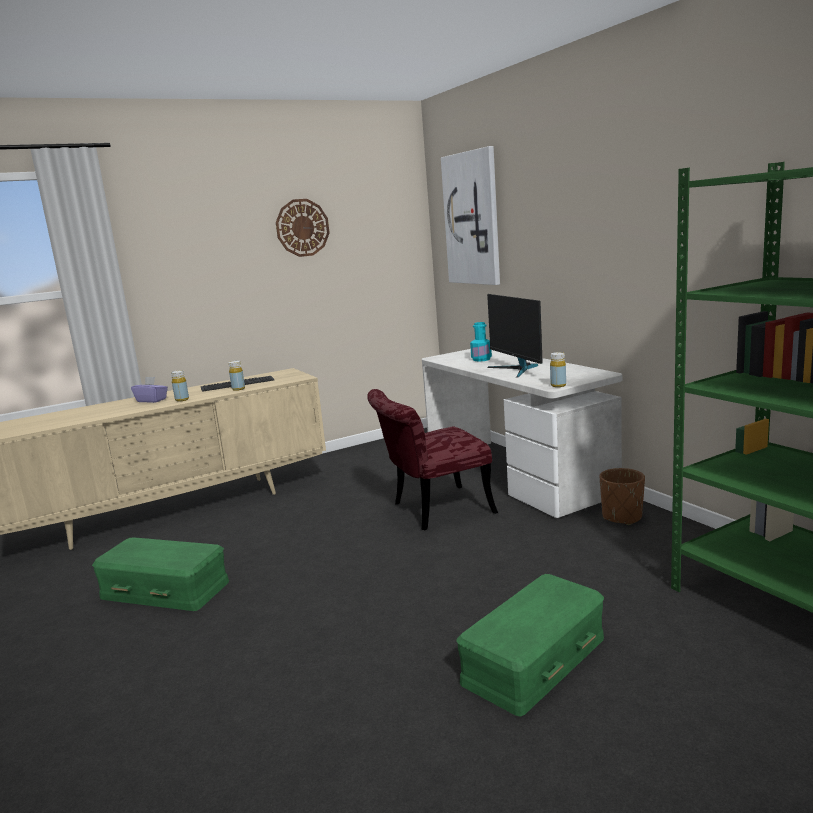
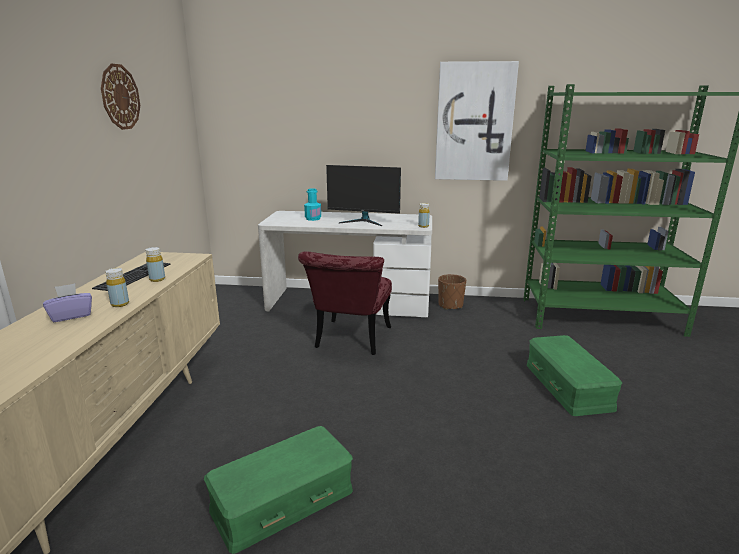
camera: 55 degrees left, 5 degrees up
(472, 219) = (263, 102): picture -> picture (474, 122)

